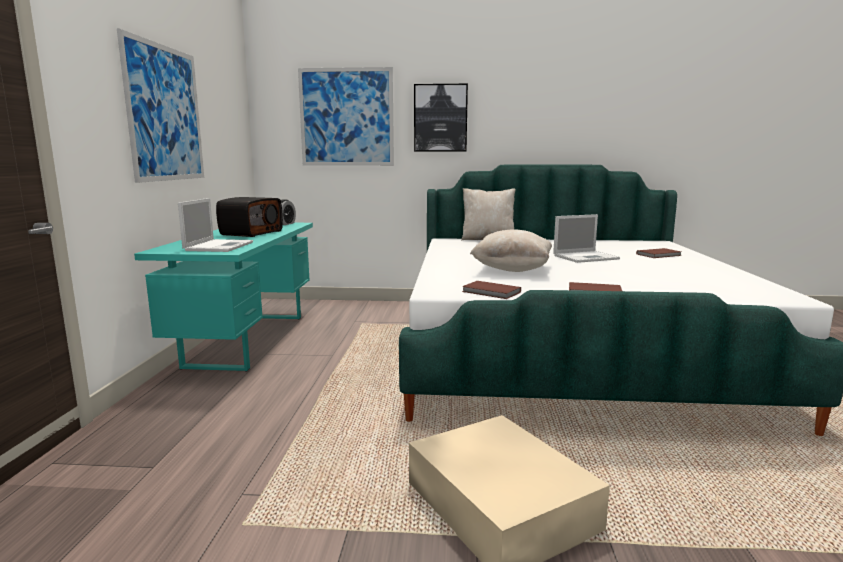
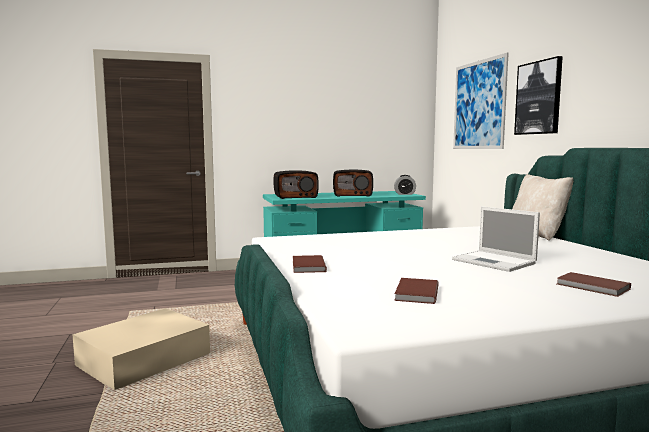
camera: 70 degrees right, 5 degrees down
(165, 113) = (311, 116): picture -> none
(219, 246) = (296, 197): laptop -> radio
(491, 292) = (282, 247): brown book -> brown book (415, 293)
(512, 270) = (377, 247): beige pillow -> none

